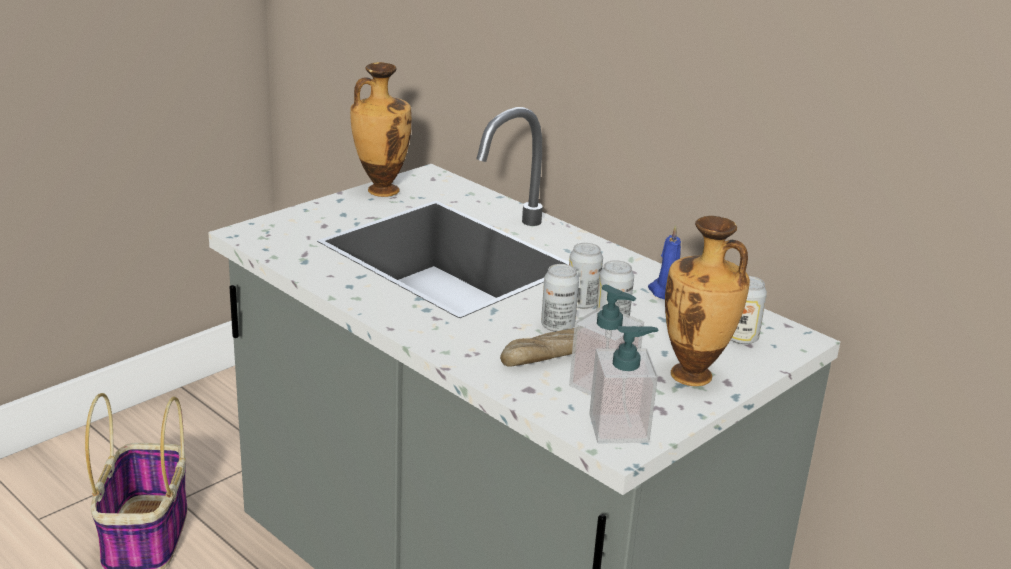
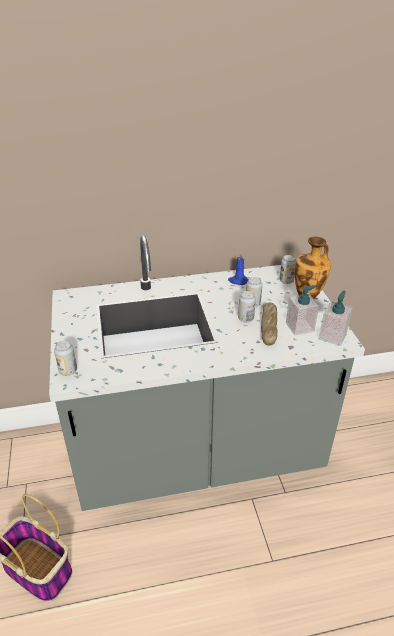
camera: 55 degrees left, 10 degrees up
(380, 190) = (66, 317): vase -> none
(582, 303) = (231, 304): can -> can (68, 371)

